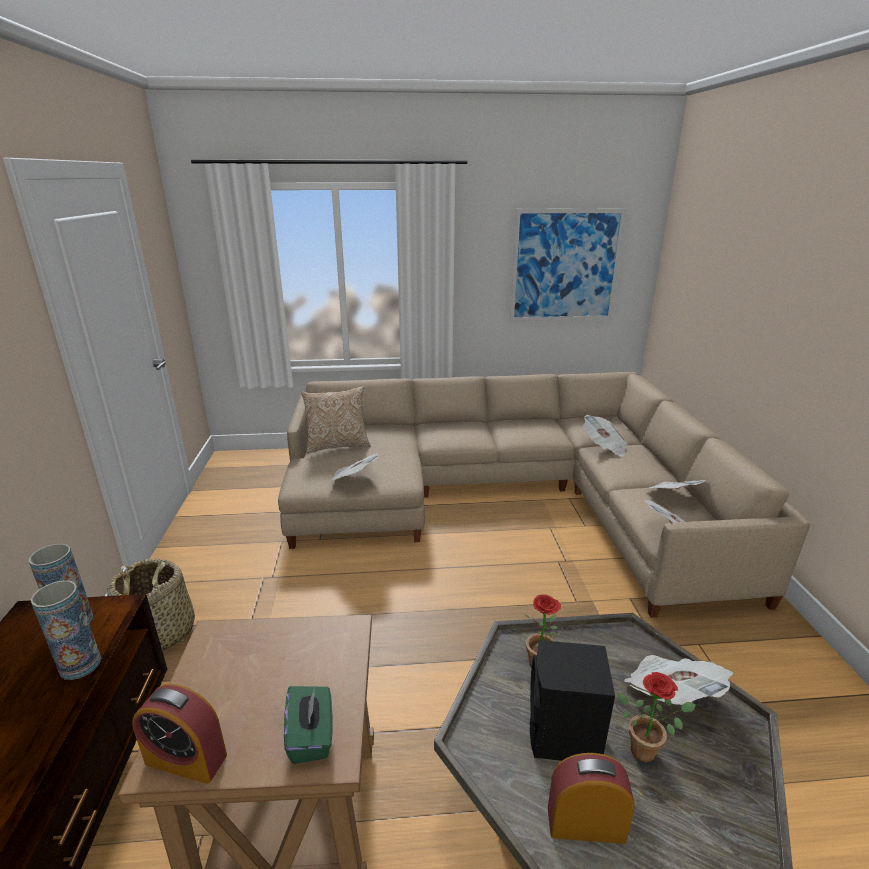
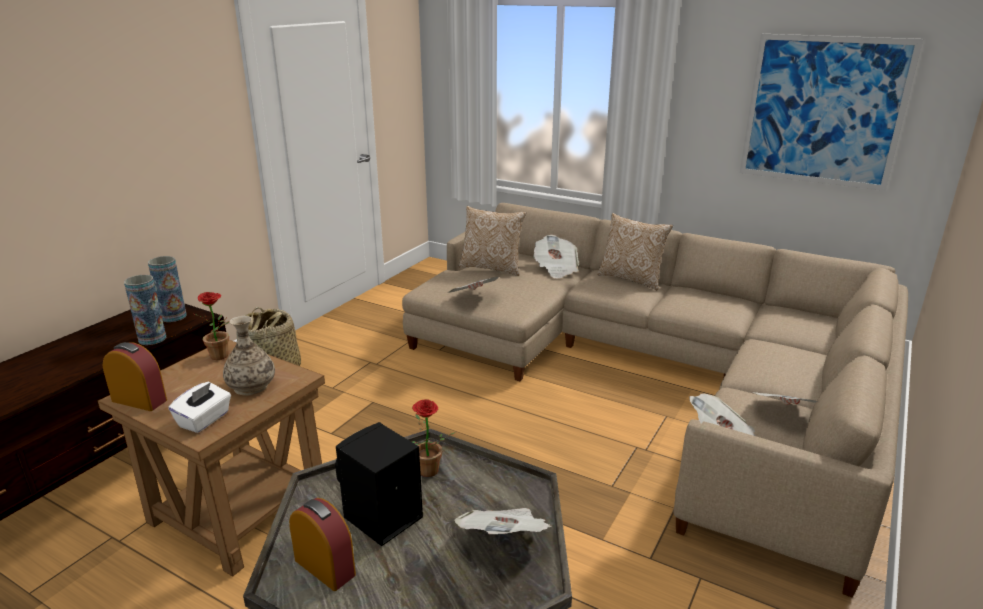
camera: 35 degrees right, 0 degrees up
(186, 759) = (139, 400): alarm clock -> alarm clock turned 150 degrees clockwise
(310, 665) = (251, 386): none -> vase
(311, 736) = (204, 420): green tissue box -> white tissue box
(457, 424) = (631, 279): none -> pillow
(604, 447) = (772, 343): newspaper -> newspaper (555, 269)
(647, 749) = (429, 557): potted plant -> potted plant (223, 356)

